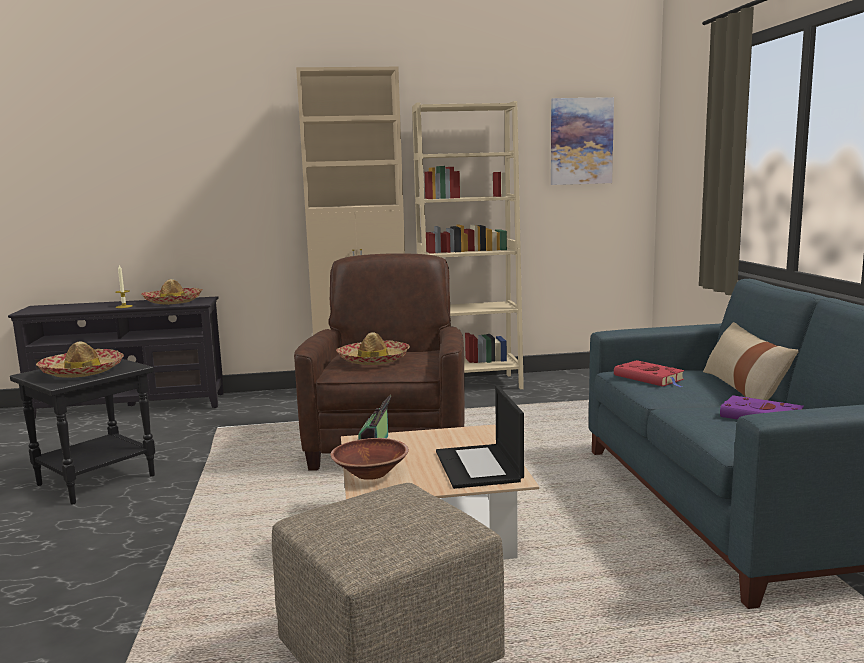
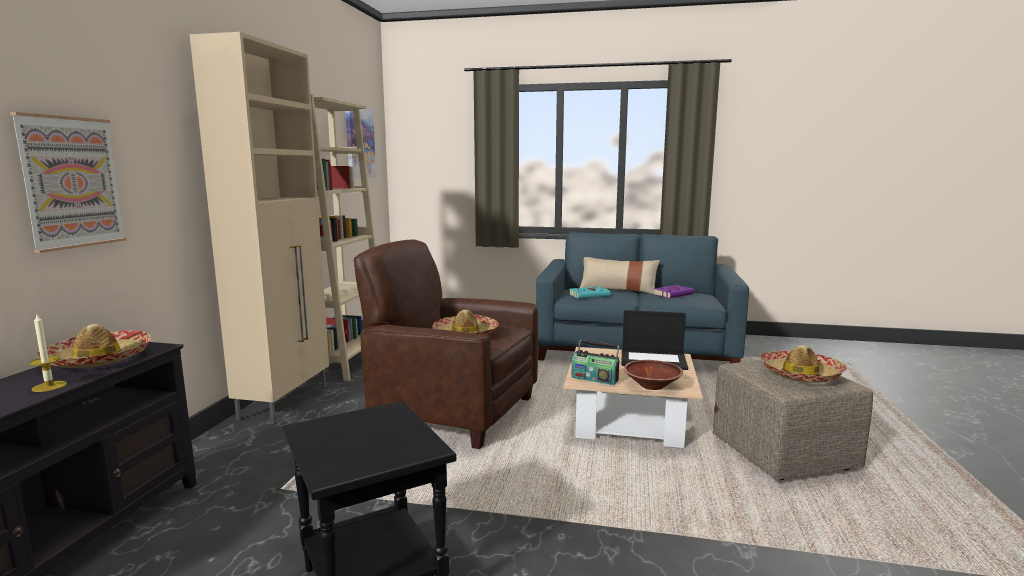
camera: 70 degrees left, 0 degrees up
(82, 372) = (376, 437): hat -> hat (800, 374)
(194, 190) = (71, 182): none -> picture
(650, 378) = (590, 295): red book -> turquoise book

